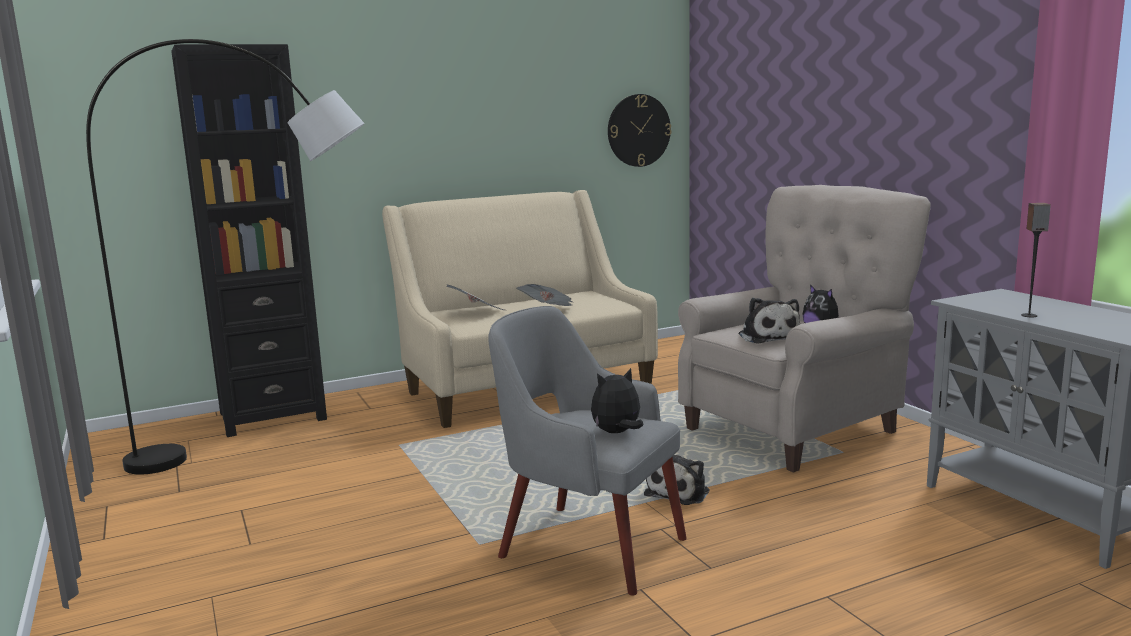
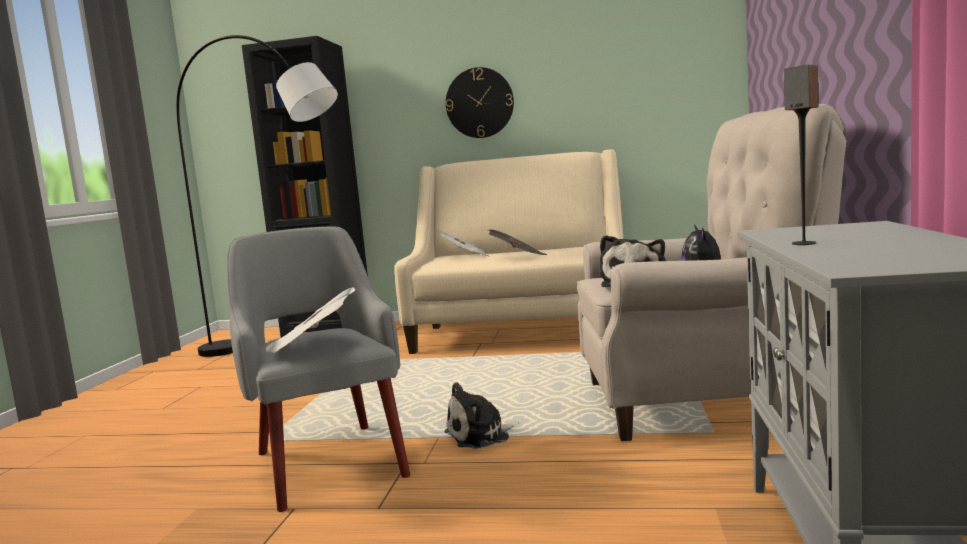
camera: 35 degrees right, 5 degrees down
(617, 433) = (311, 346): plush toy -> newspaper
(638, 130) = (682, 88): wall clock -> wall clock (479, 103)

